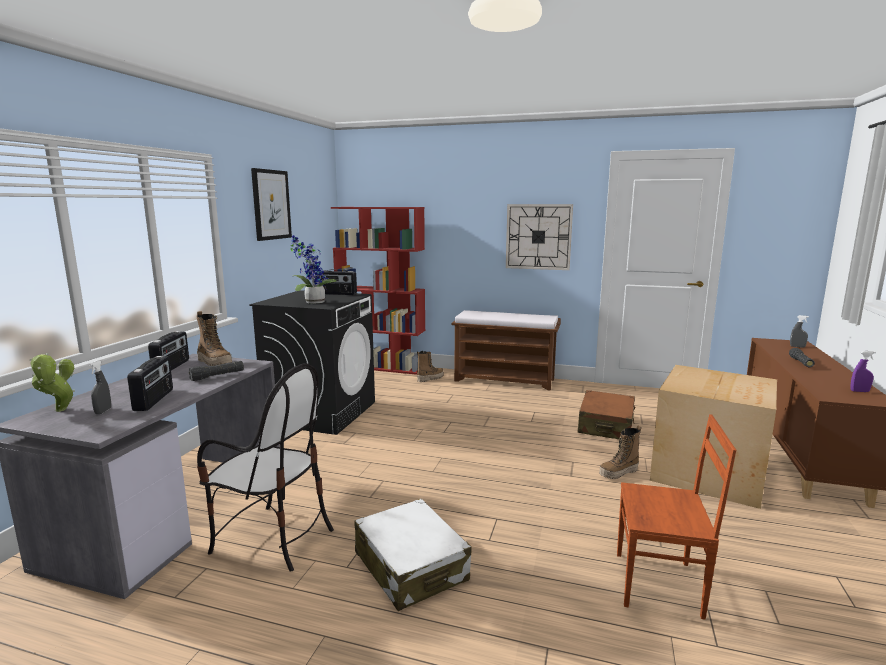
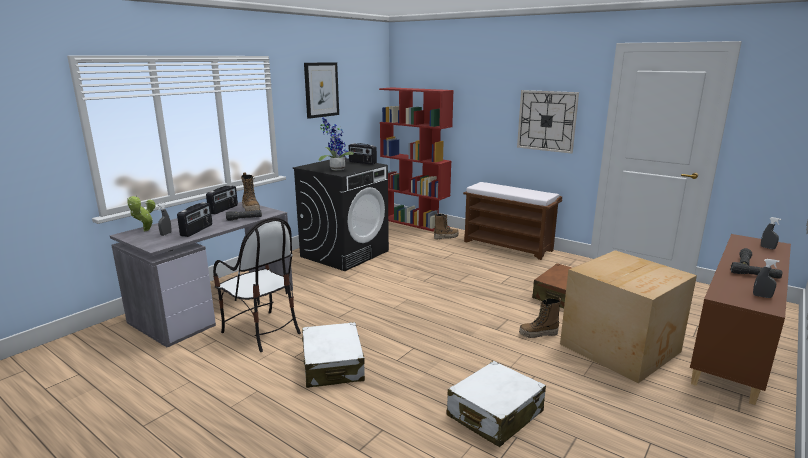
camera: 20 degrees right, 5 degrees up
(659, 585) = (494, 414): brown chair -> white suitcase
(825, 373) = (754, 276): none -> black flashlight
(859, 391) = (762, 296): purple spray bottle -> grey spray bottle

